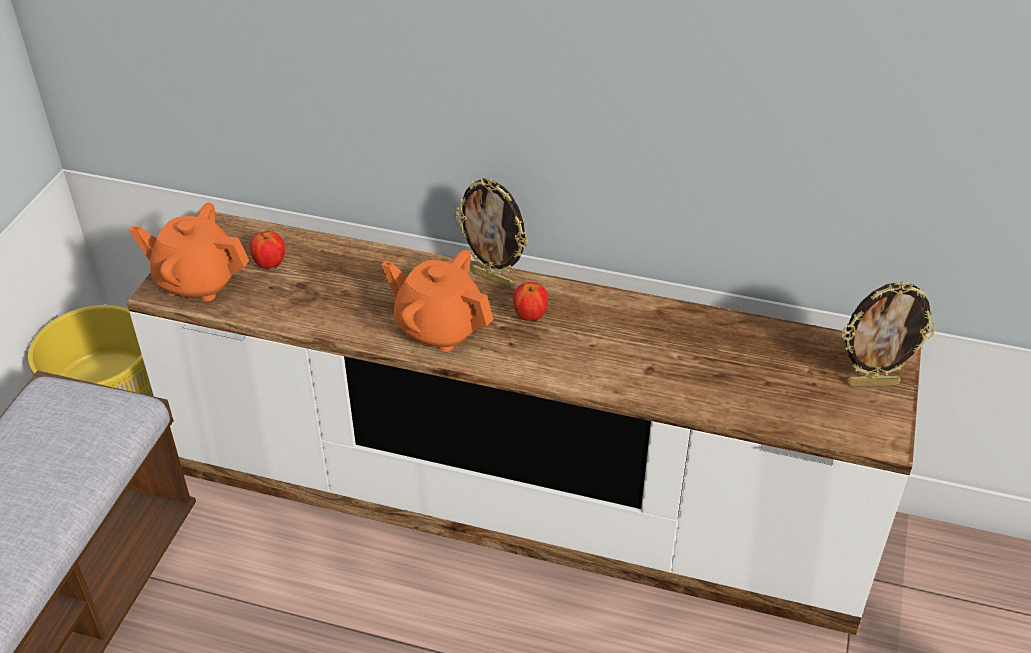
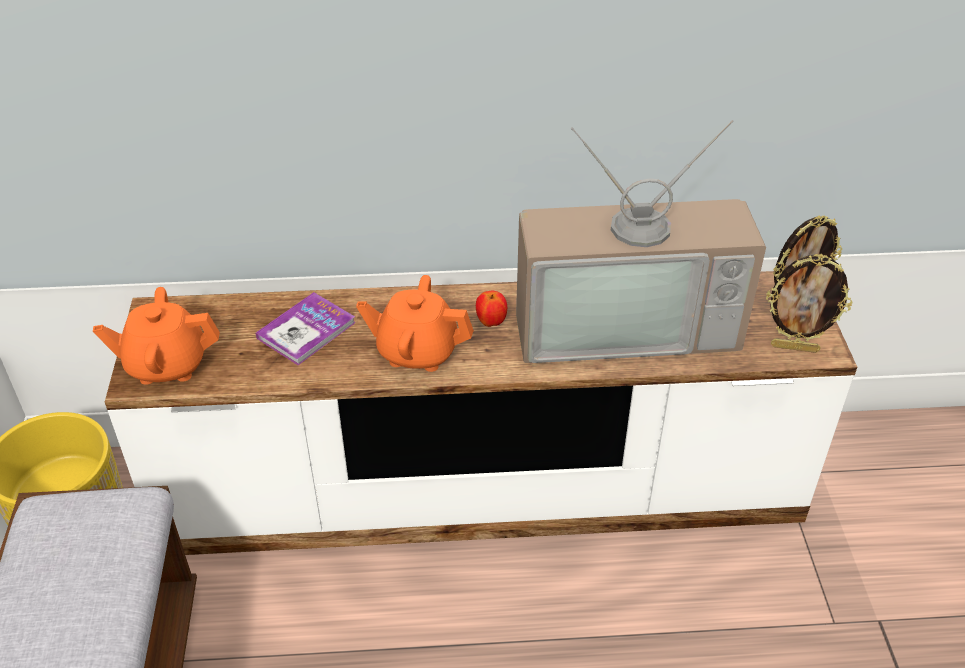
camera: 20 degrees left, 0 degrees up
(270, 264) = (229, 332): apple -> none
(343, 280) = (306, 330): none -> book
(493, 279) = (441, 297): picture frame -> picture frame (794, 347)
(673, 351) = (626, 322): none -> television

